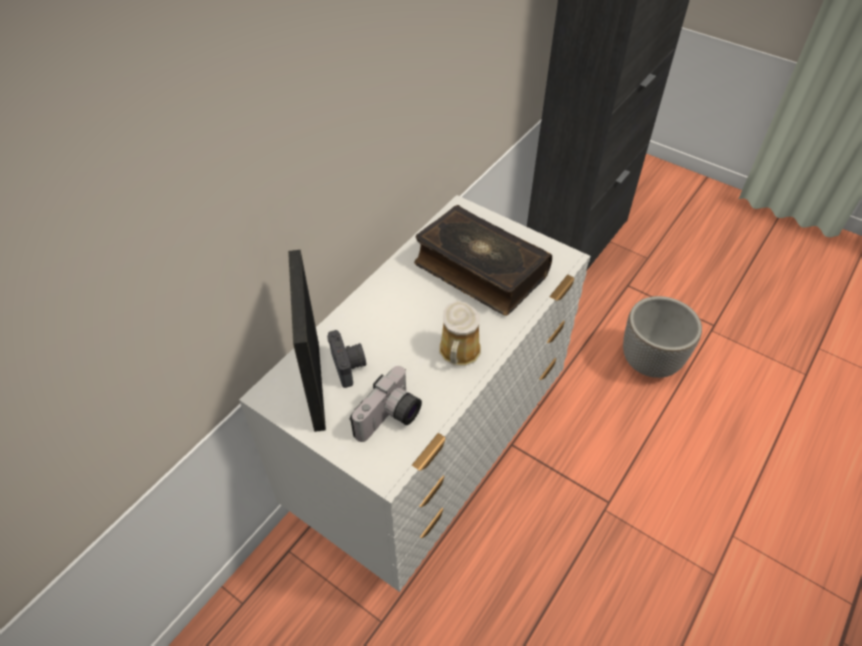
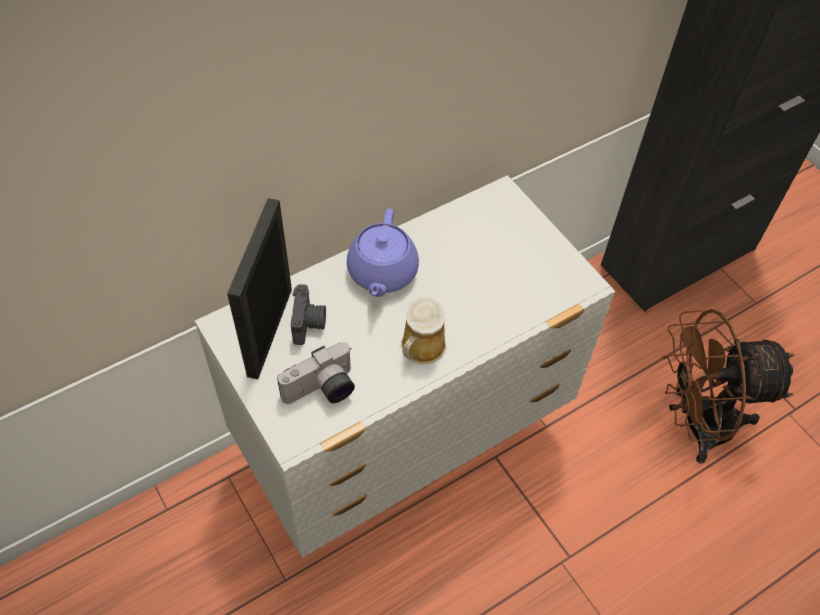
camera: 20 degrees right, 5 degrees up
(392, 303) = (382, 273): none -> purple teapot
(479, 270) = (487, 267): book -> none
(650, 362) = (695, 425): planter -> brown fan

